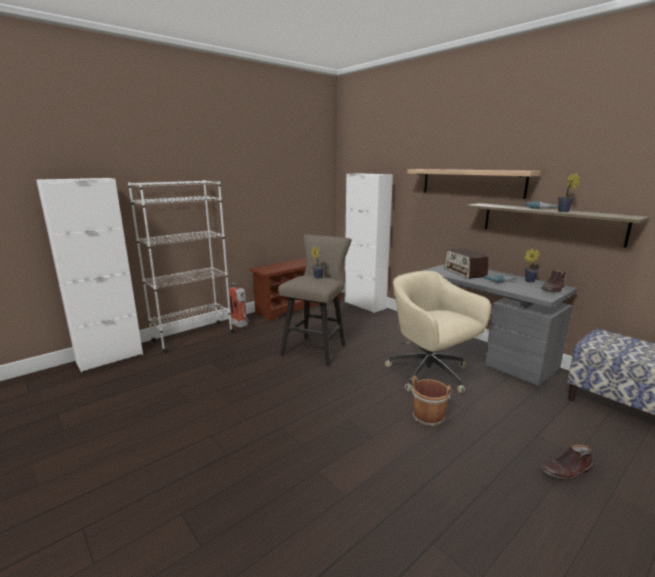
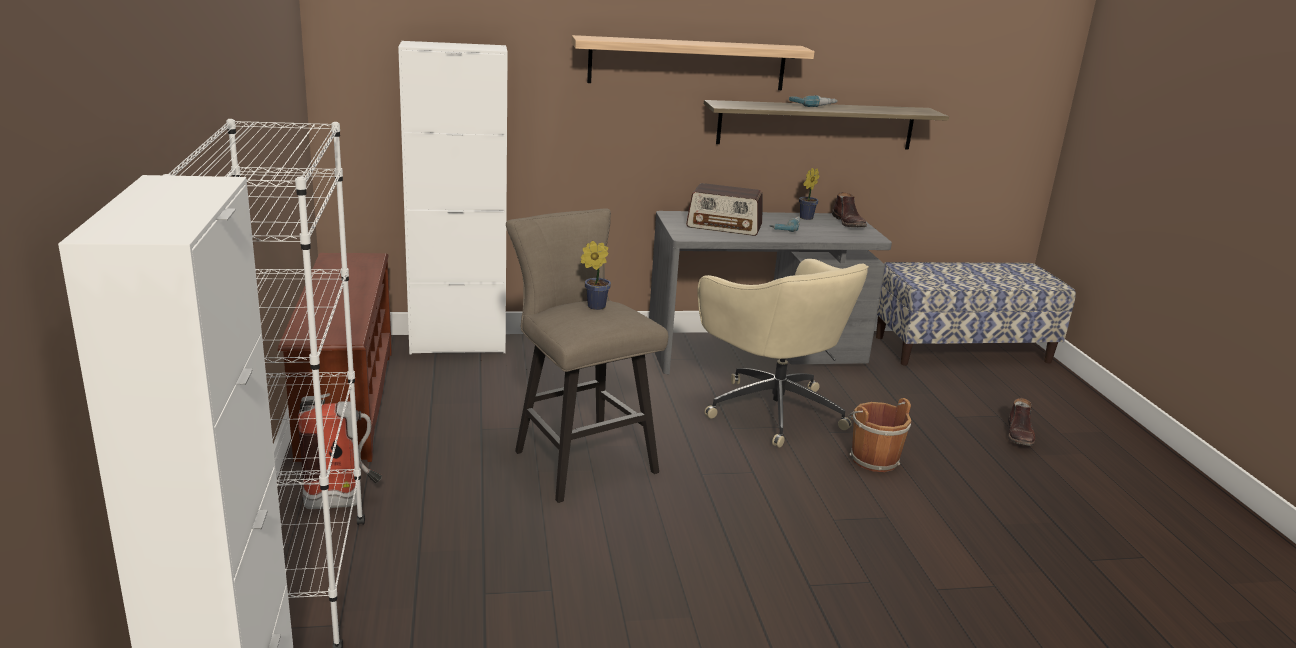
camera: 60 degrees left, 5 degrees up
(430, 375) = (772, 409): beige office chair -> beige office chair turned 120 degrees counterclockwise
(564, 211) = (856, 110): potted plant -> none

